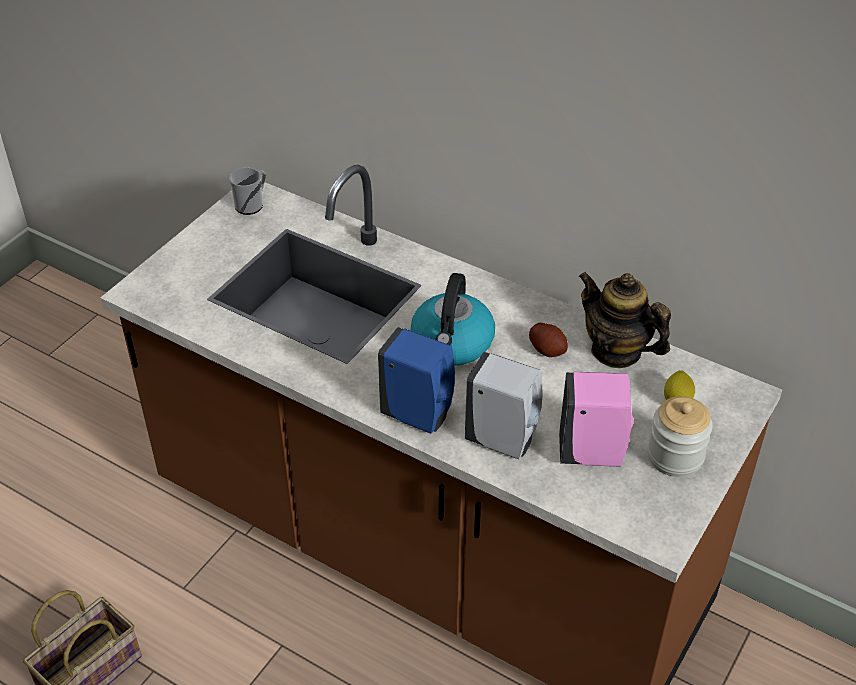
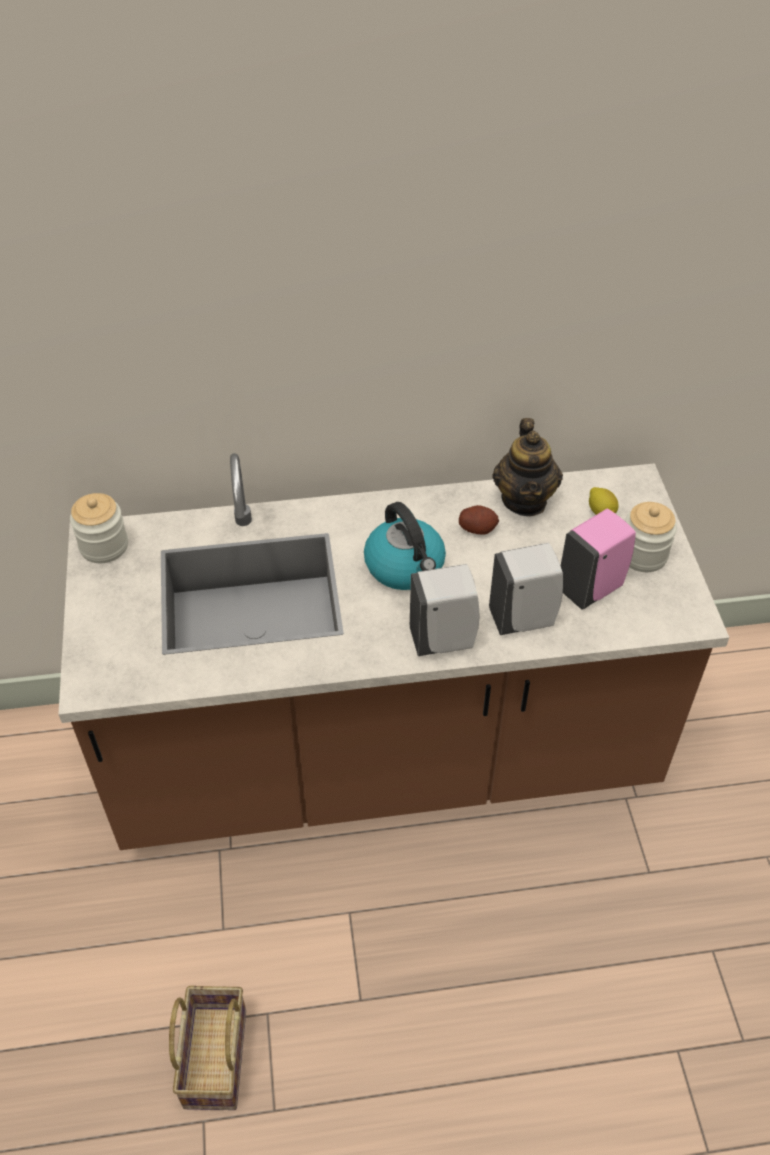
camera: 40 degrees left, 5 degrees up
(251, 204) = (104, 546): mug -> jar
(419, 415) = (444, 640): blue soap dispenser -> white soap dispenser
(616, 351) = (524, 500): teapot -> teapot turned 90 degrees counterclockwise

